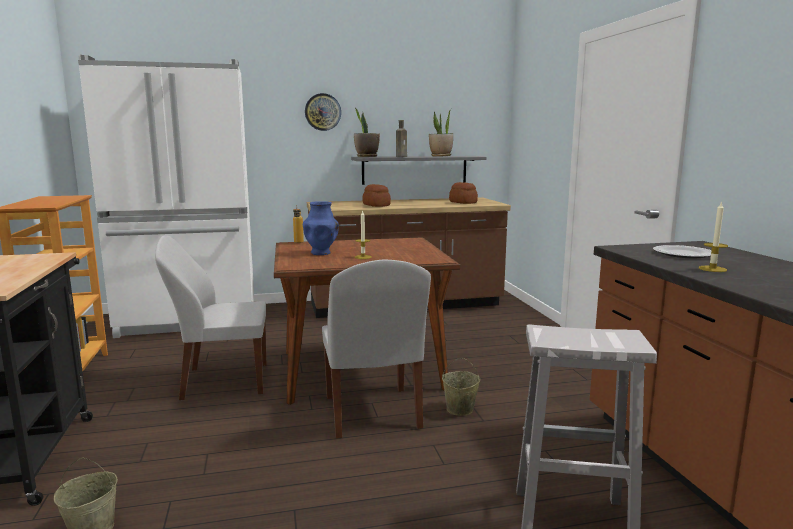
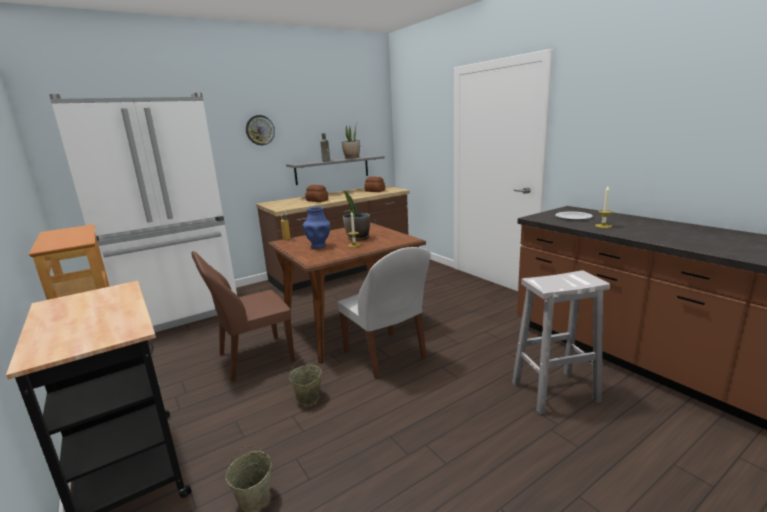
camera: 20 degrees left, 5 degrees up
(222, 381) = (253, 358): white chair -> brown chair
(366, 156) = (299, 163): potted plant -> potted plant (357, 238)
(459, 409) = (438, 339): beige bucket -> beige bucket (308, 398)

